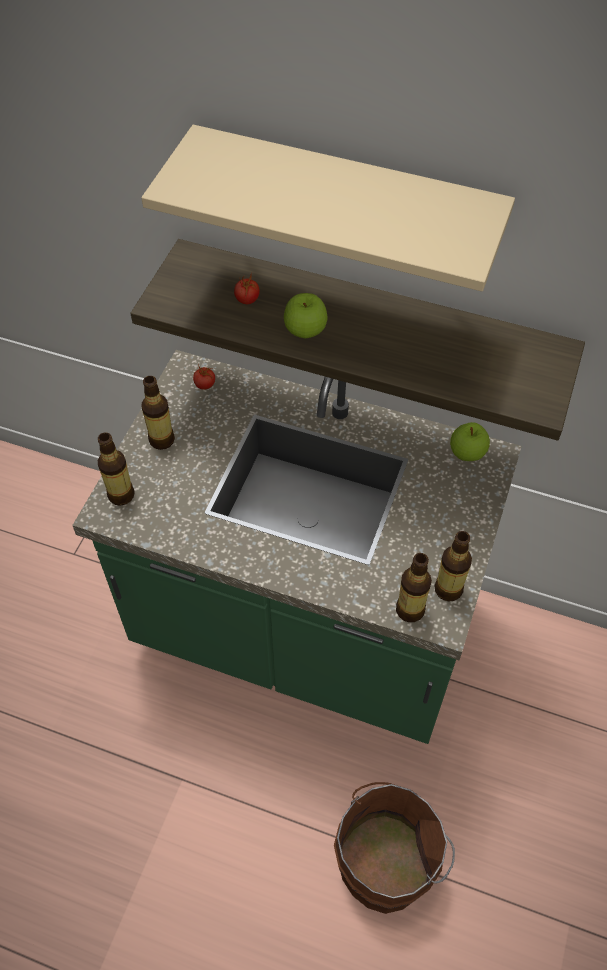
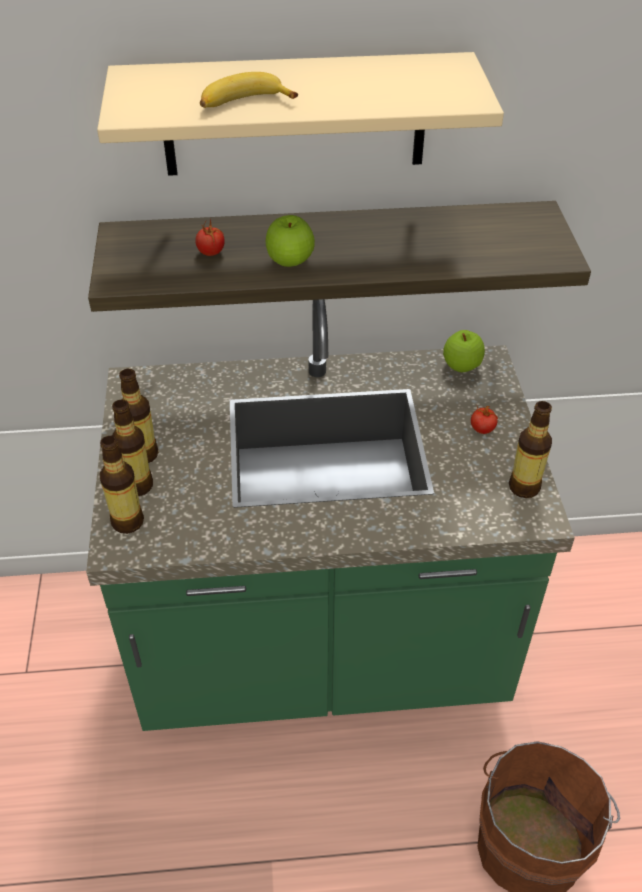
camera: 25 degrees left, 10 degrees down
(205, 385) = (161, 390): tomato -> tomato (482, 429)
(270, 203) = (243, 103): none -> banana
(410, 610) = (501, 519): bottle -> bottle (137, 486)

